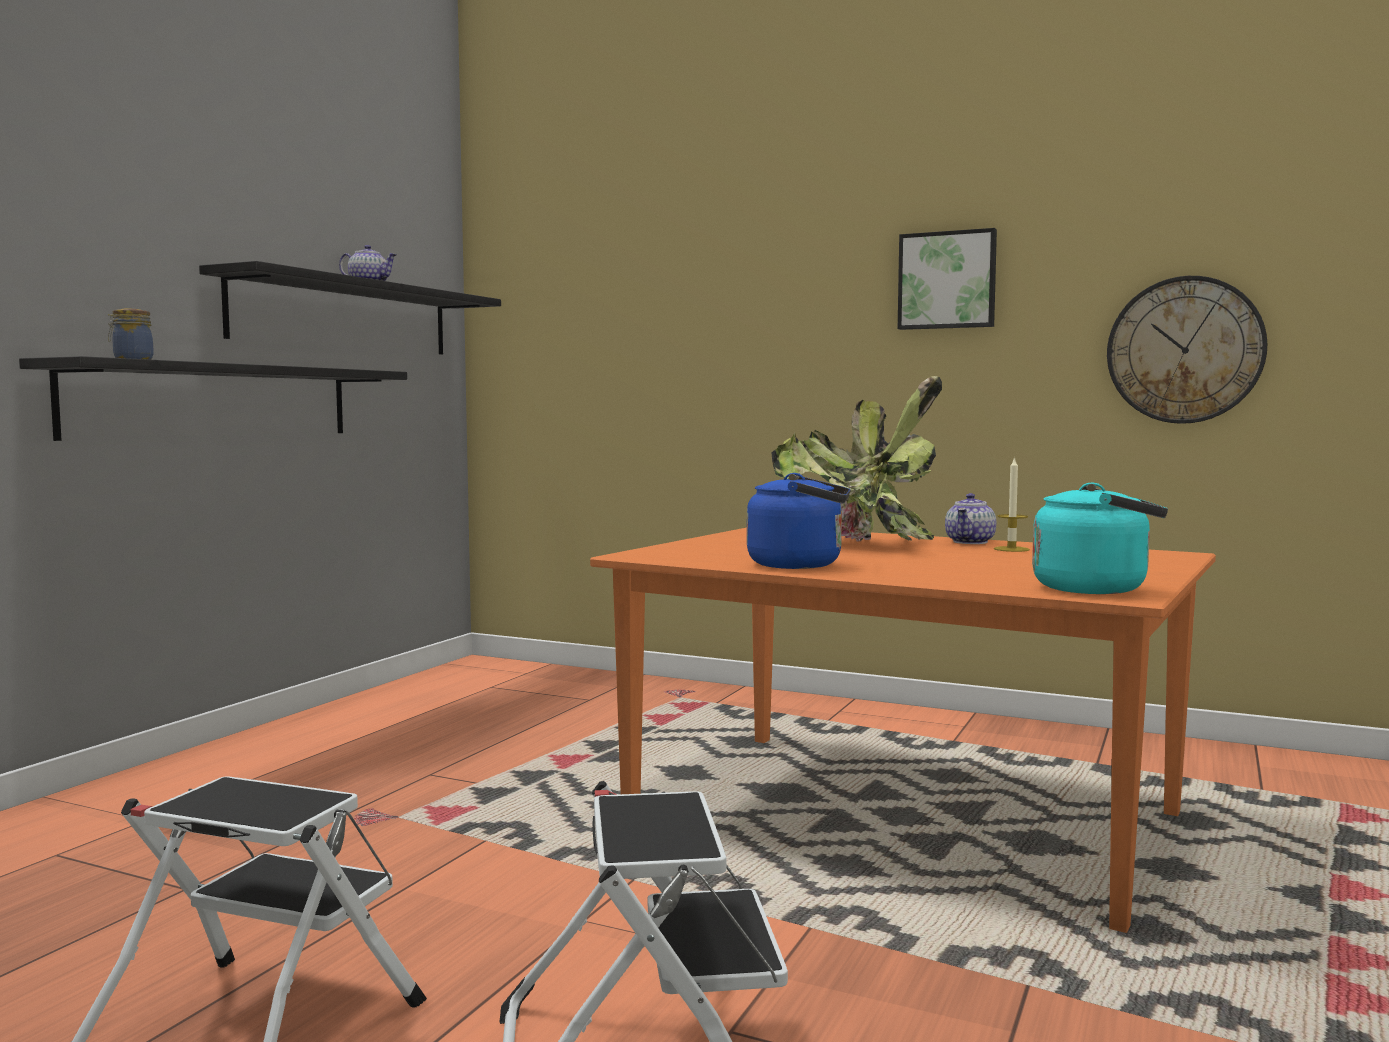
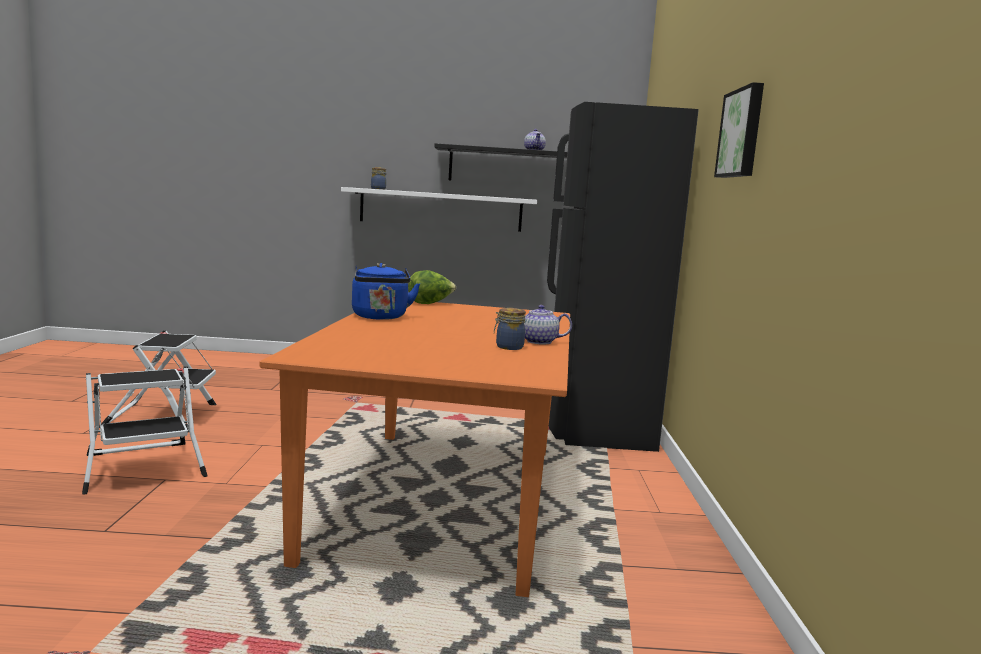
camera: 65 degrees right, 5 degrees up
(216, 401) = (441, 210): black shelf -> white shelf
(669, 548) = (430, 303): none -> lettuce
(684, 701) = (597, 428): none -> black fridge
(862, 545) = (488, 325): potted plant -> none
(1011, 549) = (508, 347): candle -> jar
(1096, 589) = (321, 353): turquoise kettle -> none
(1185, 350) = (822, 203): wall clock -> none

